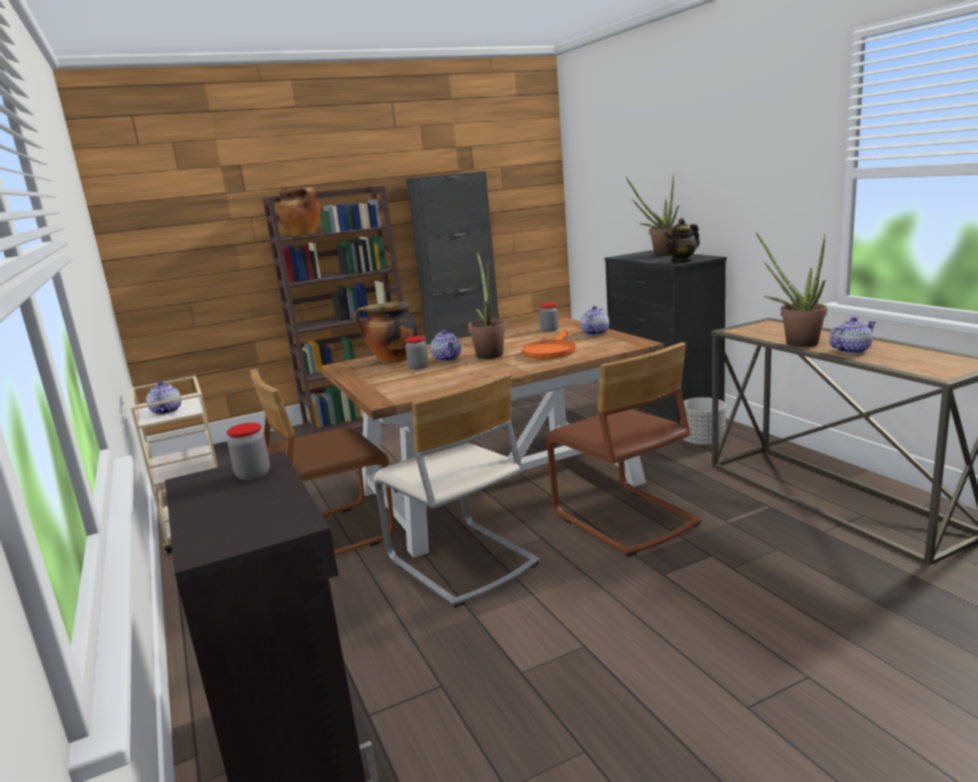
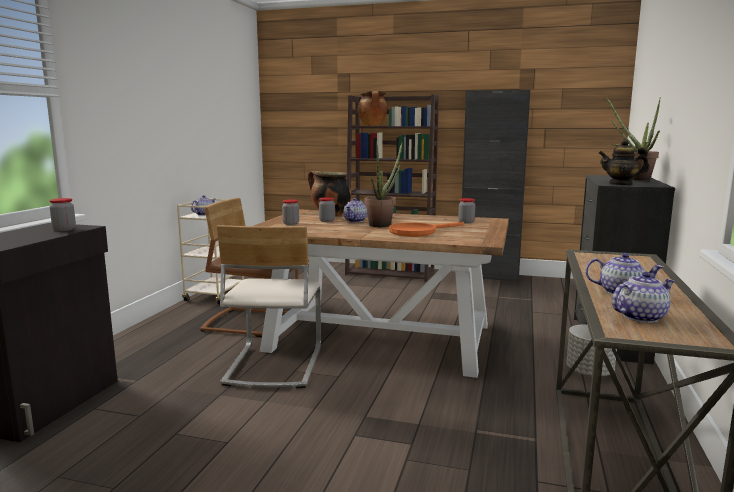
camera: 40 degrees right, 5 degrees down
(394, 382) = (291, 224): none -> jar
(595, 333) = (484, 230): teapot -> teapot (640, 317)
(624, 519) = (409, 391): brown chair -> none
(795, 342) = (596, 273): potted plant -> none

